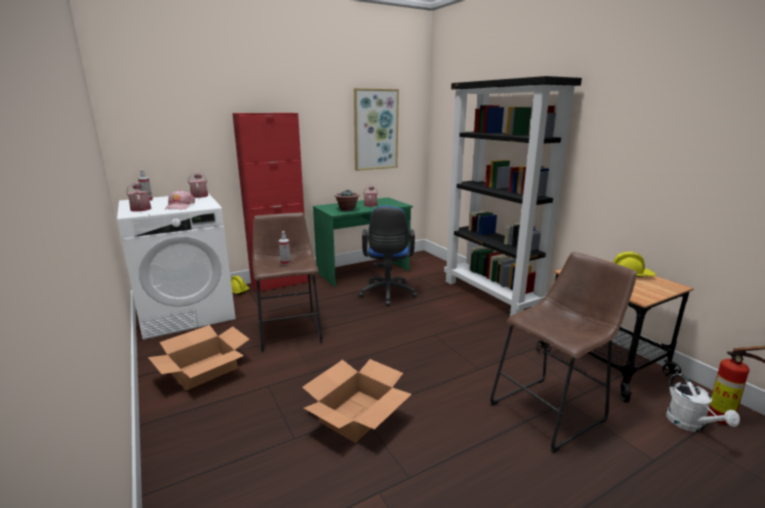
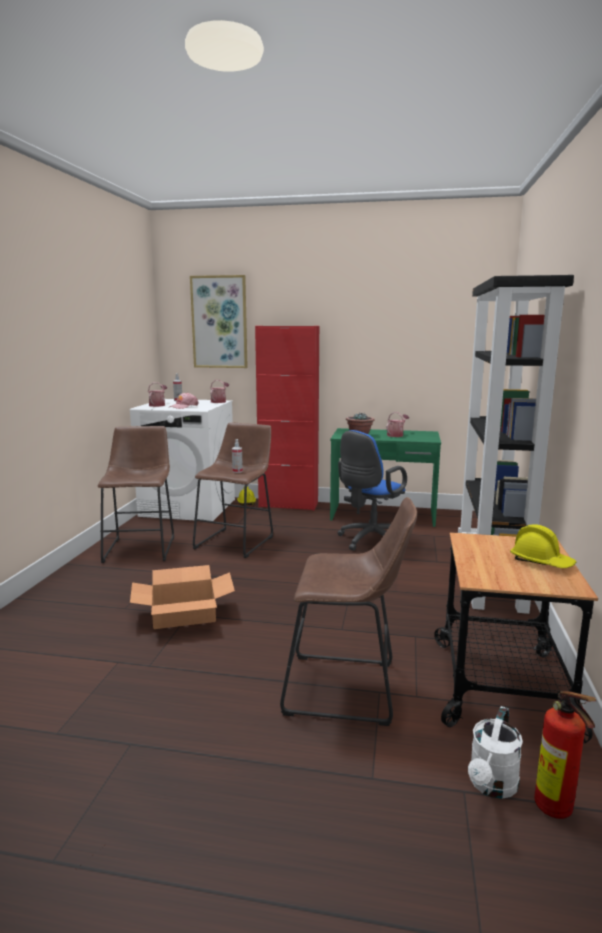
camera: 40 degrees right, 5 degrees down
(204, 370) = (141, 547): cardboard box -> brown stool
(375, 130) = (426, 347): picture -> picture (219, 322)

